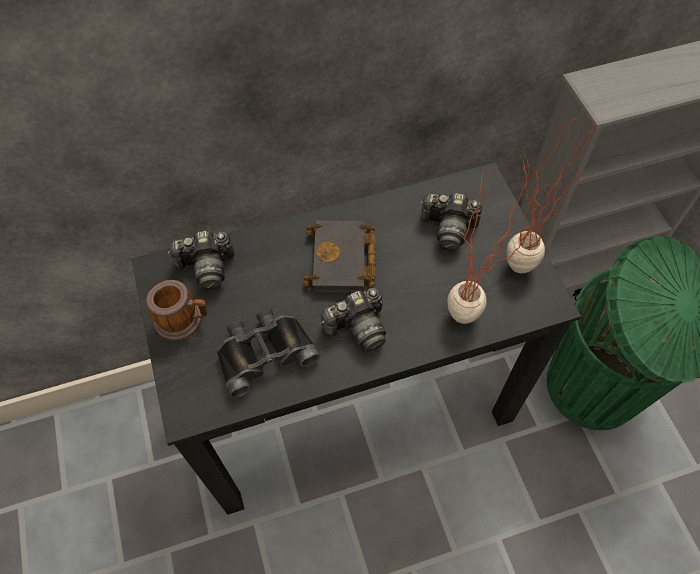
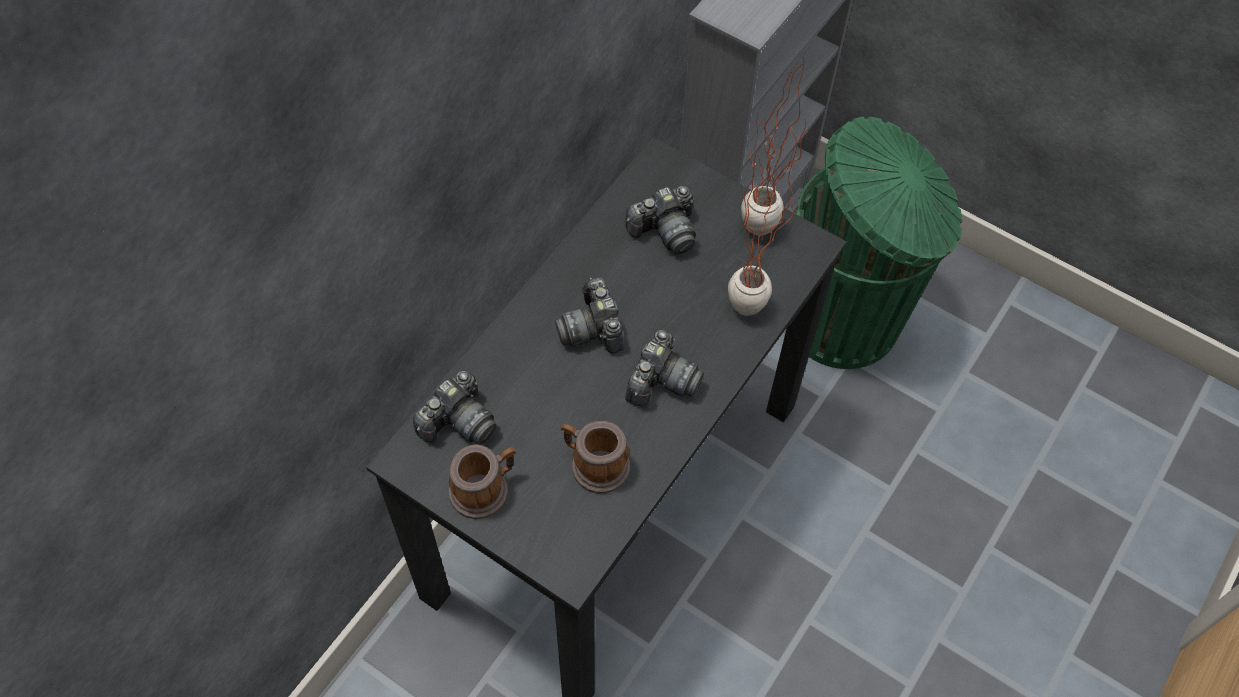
camera: 40 degrees left, 0 degrees up
(264, 352) = (594, 464): black binoculars -> mug
(343, 262) = (592, 328): black book -> camera

